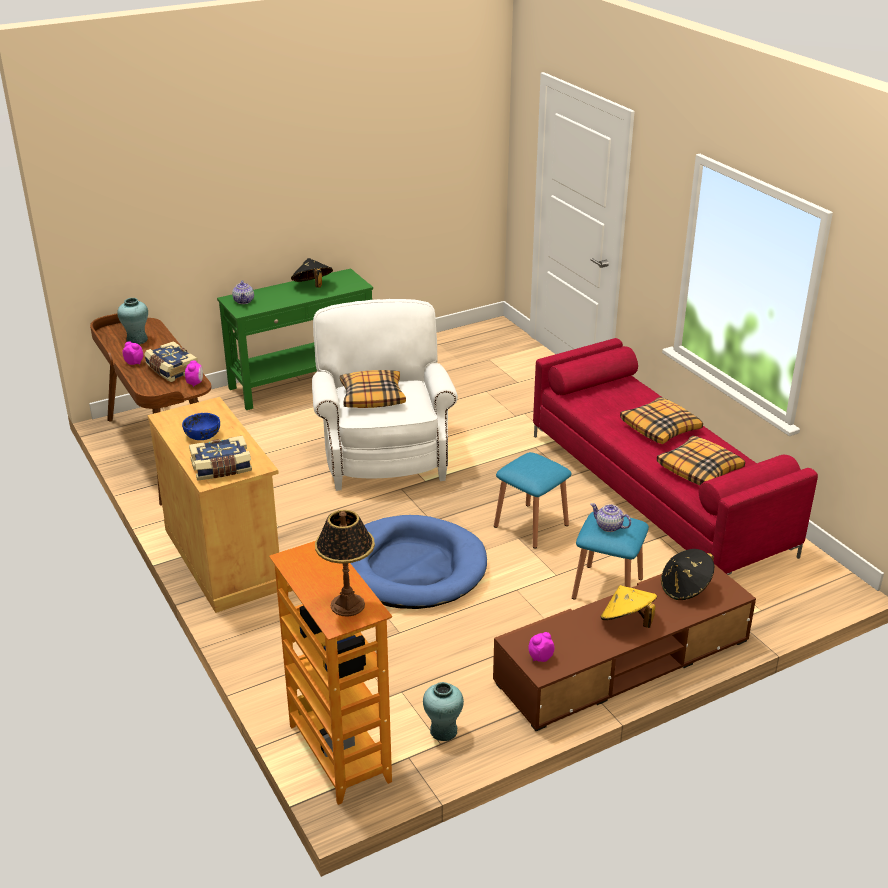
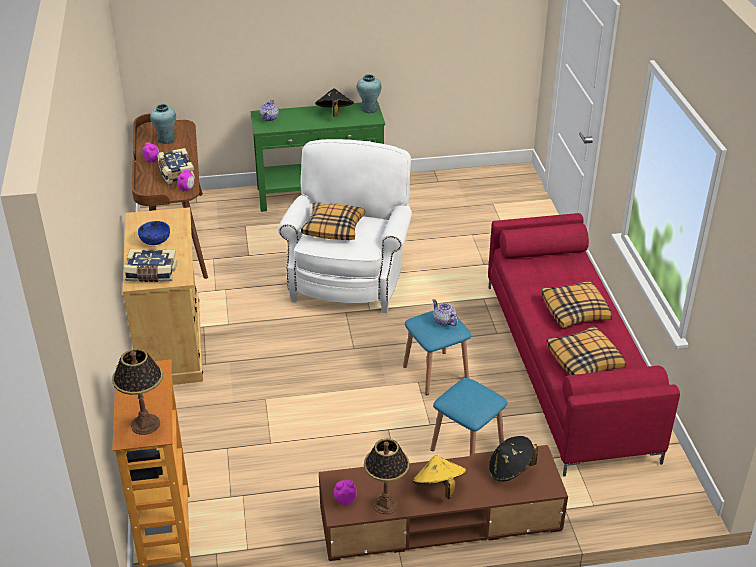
camera: 20 degrees right, 5 degrees up
(410, 568) = (311, 387): blue dog bed -> none
(443, 731) = (256, 539): turquoise vase -> turquoise vase (369, 109)
(585, 650) = (386, 504): none -> table lamp
(609, 527) = (466, 396): teapot -> teapot (444, 321)

